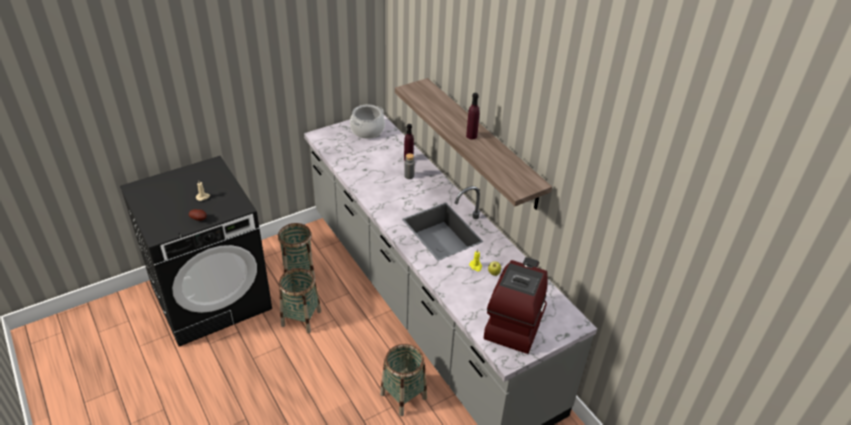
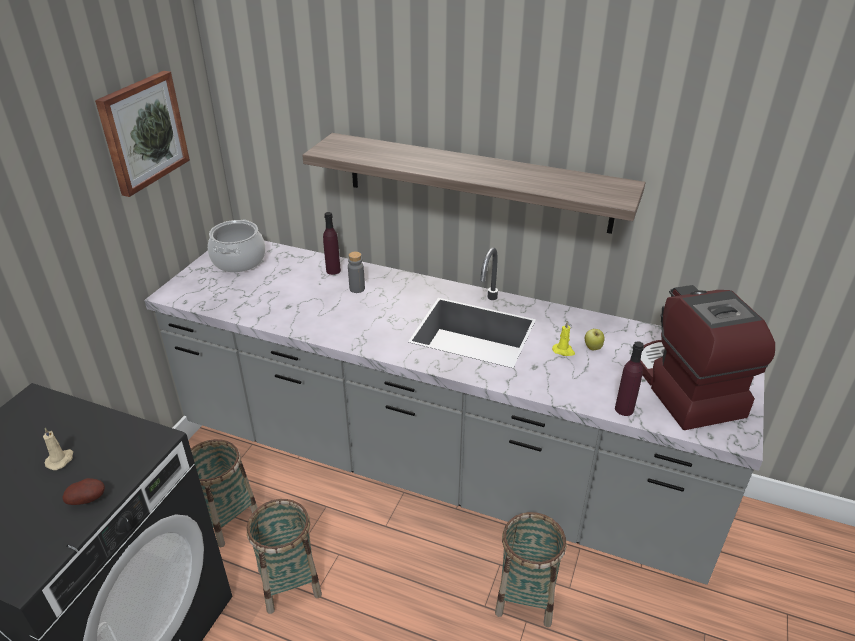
camera: 35 degrees left, 5 degrees down
(325, 44) = (142, 132): none -> picture
(471, 136) = (479, 168): purple bottle -> purple bottle (624, 409)

